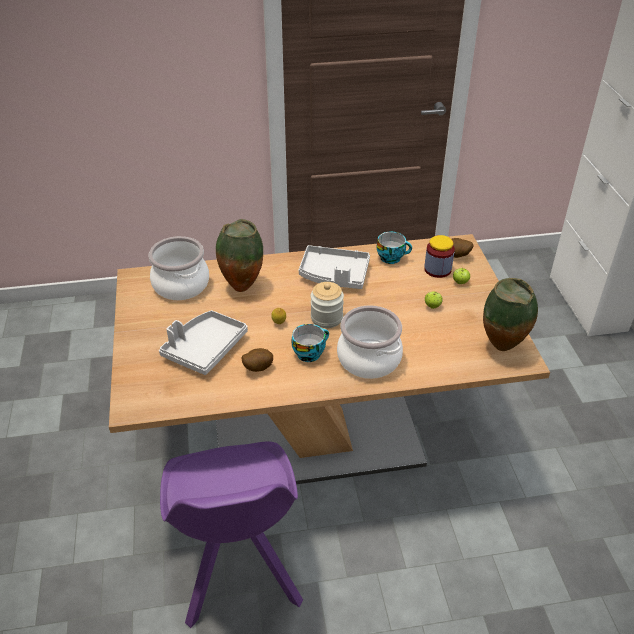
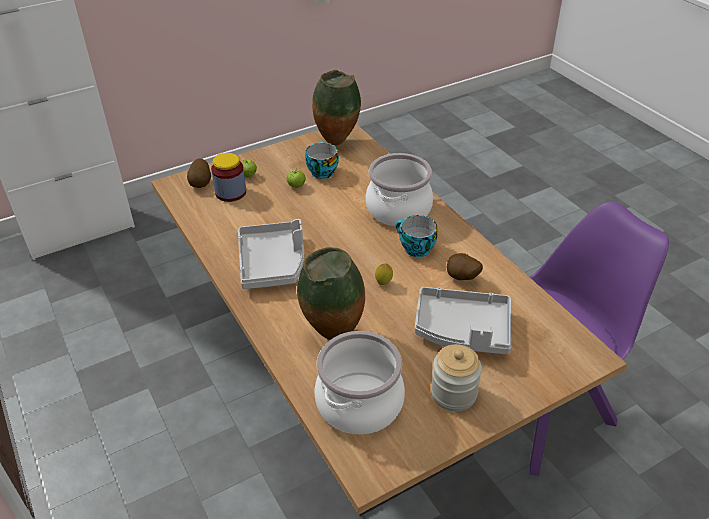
camera: 110 degrees left, 0 degrees up
(326, 318) = (353, 250): jar -> jar (453, 393)
(392, 257) = (219, 227): cup -> cup (321, 171)

